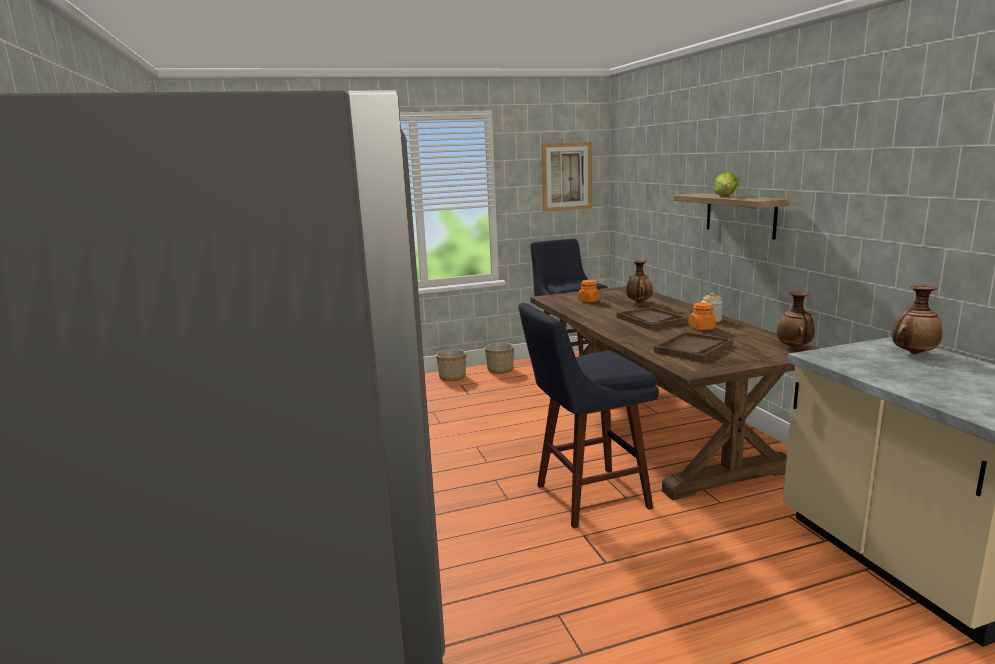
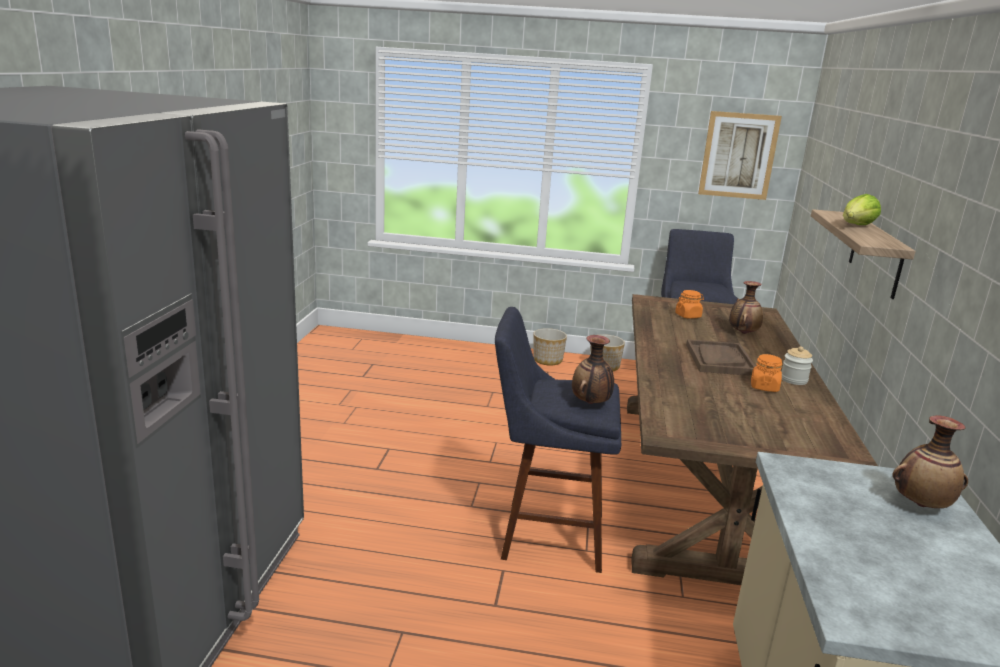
camera: 25 degrees right, 5 degrees up
(693, 349) = (710, 410): brown tray -> none
(794, 347) = (838, 446): vase -> vase (591, 403)

